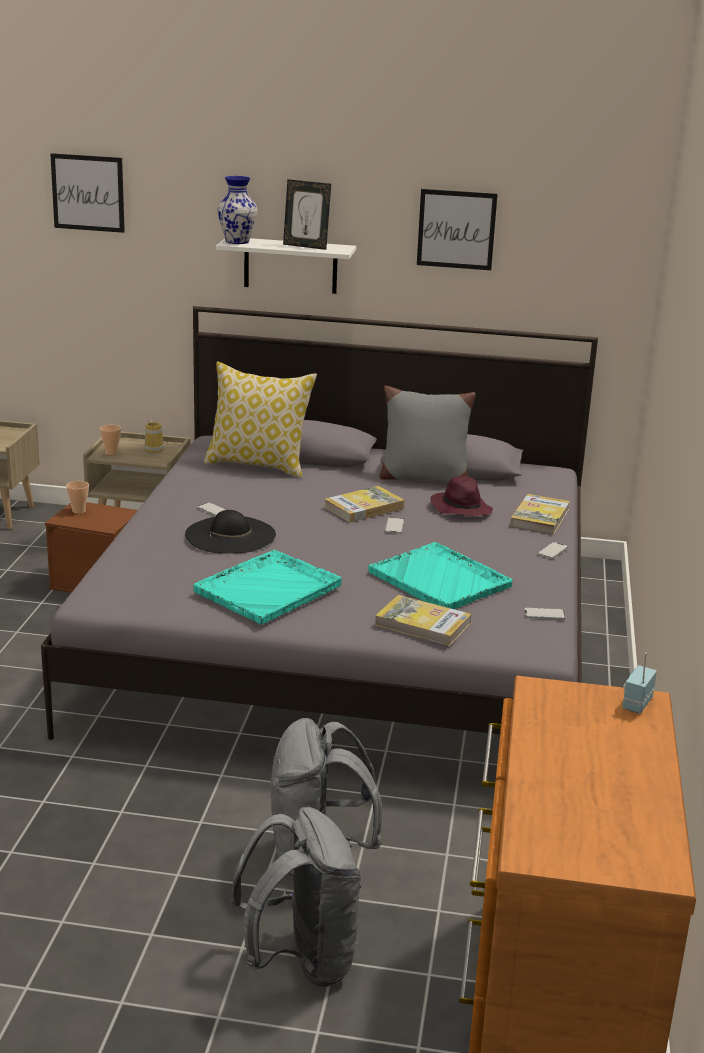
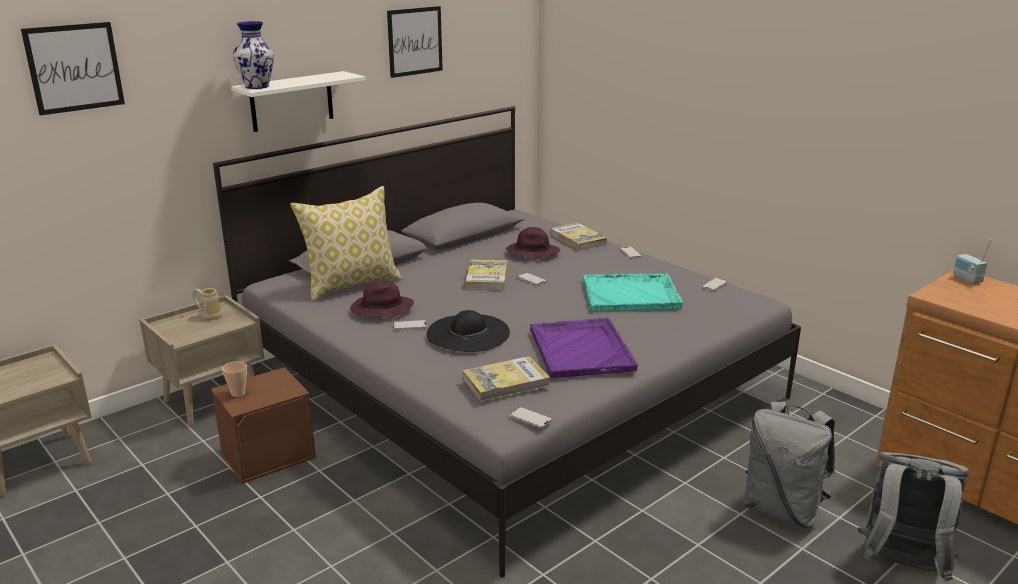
camera: 50 degrees left, 0 degrees up
(111, 453) = (183, 334): cup -> none
(114, 605) = (530, 418): none -> phone
(227, 491) = (381, 310): none -> purple hat
(269, 588) = (581, 349): turquoise tray -> purple tray
(306, 246) = (317, 78): picture frame -> none
(423, 478) = (467, 247): grey pillow -> none
(423, 624) = (692, 321): book -> book (506, 382)

